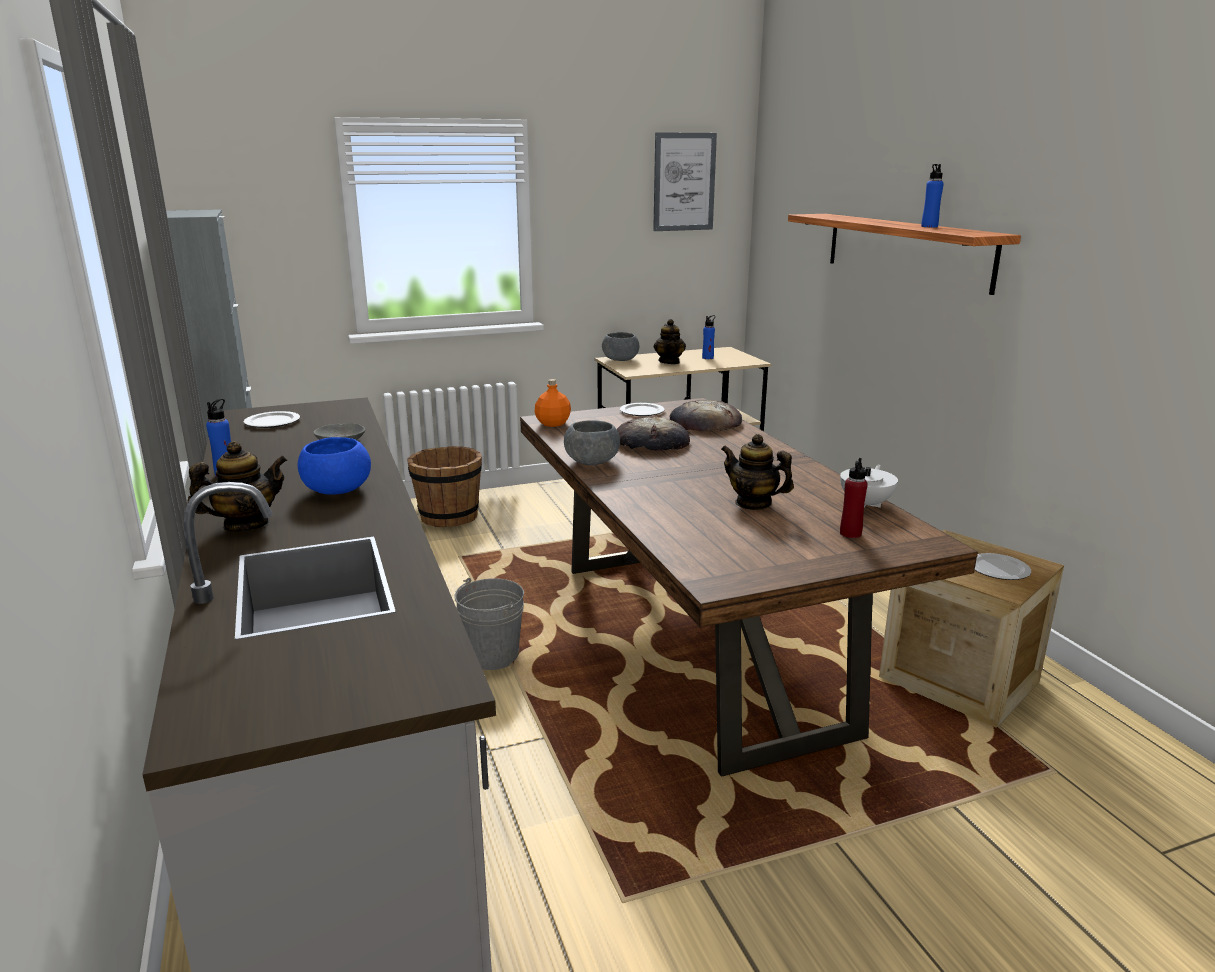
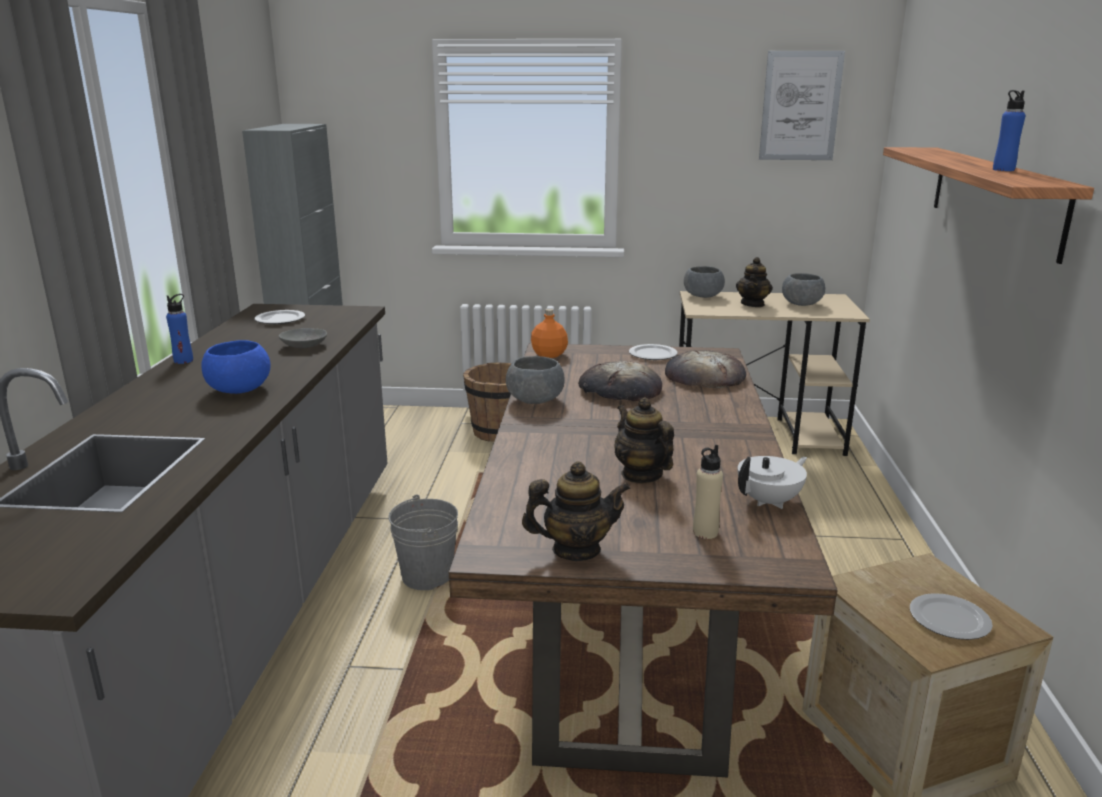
camera: 25 degrees right, 0 degrees up
(246, 525) = (134, 408): teapot -> teapot (576, 550)
(708, 358) = (802, 304): blue bottle -> grey bowl
(850, 533) = (705, 532): red bottle -> beige bottle

